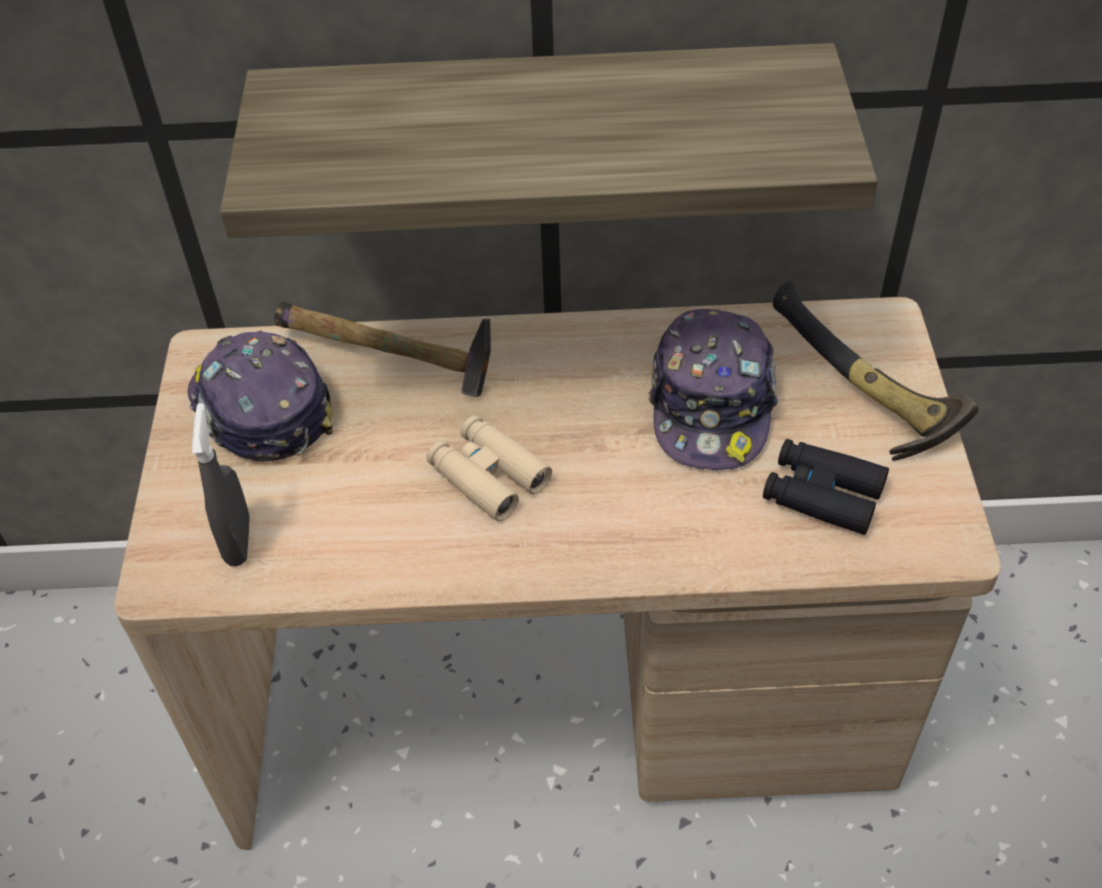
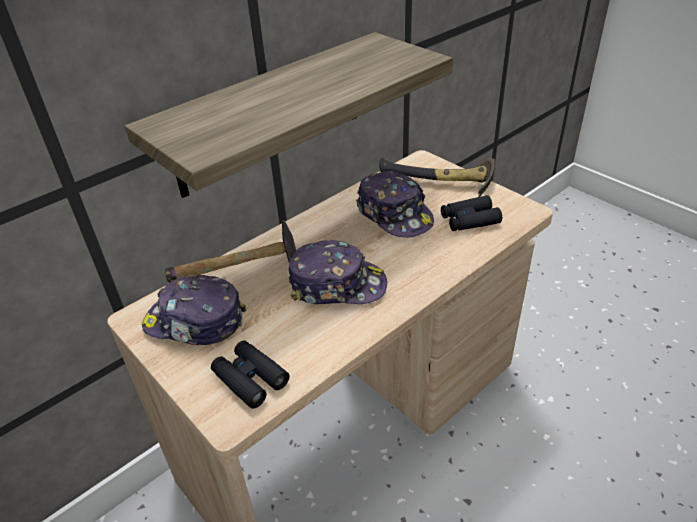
camera: 40 degrees left, 10 degrees down
(238, 541) = (250, 378): grey spray bottle -> black binoculars
(488, 475) = (337, 285): beige binoculars -> cap

